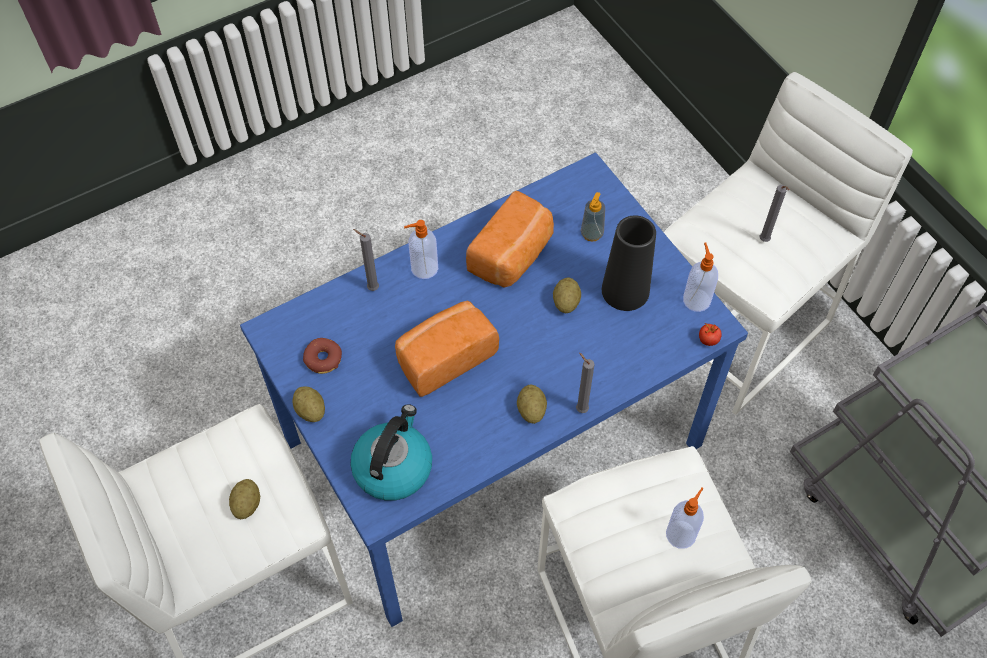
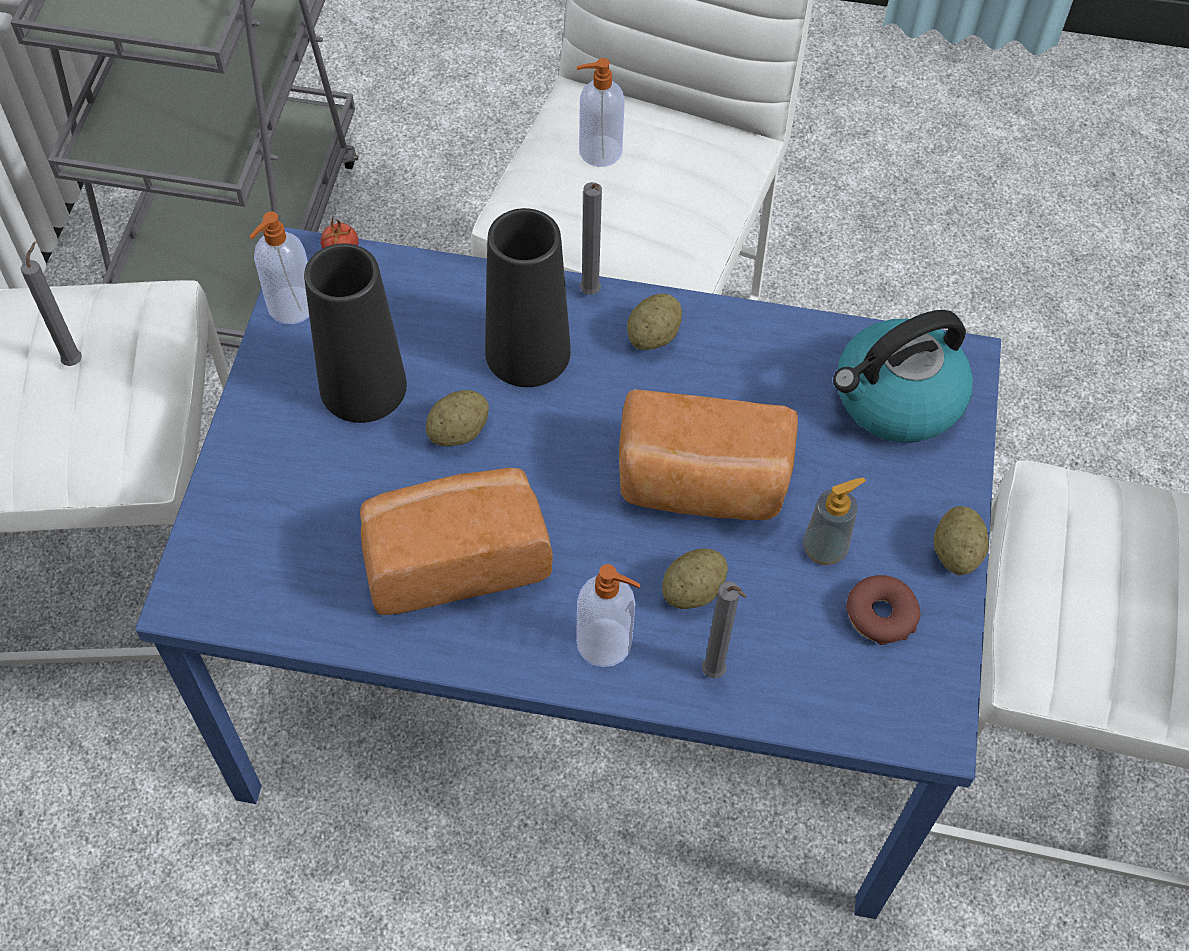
camera: 140 degrees left, 0 degrees up
(247, 504) = (1112, 549): potato -> potato (693, 590)
(577, 358) = (527, 352): none -> black vase
(591, 234) = (307, 499): soap dispenser -> soap dispenser (824, 548)

